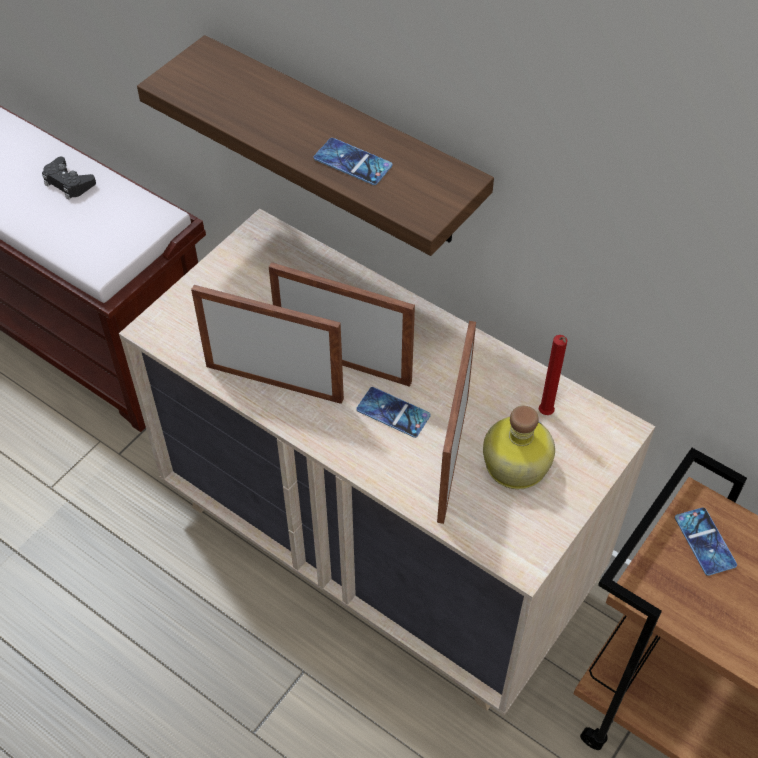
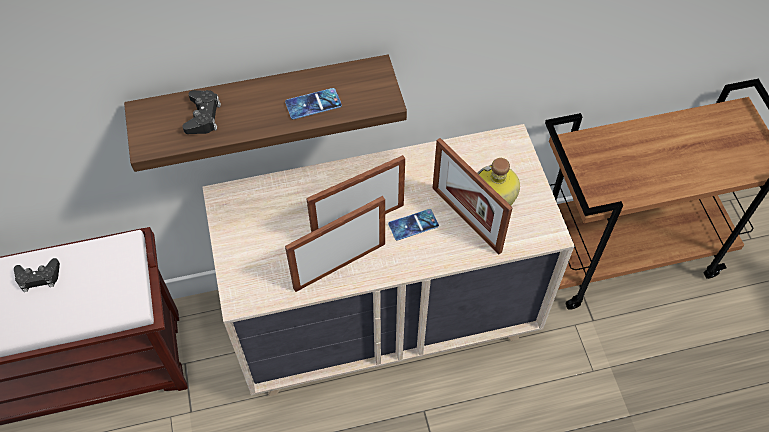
camera: 50 degrees left, 5 degrees up
(245, 95) = (203, 116): none -> black game controller
(546, 415) = (477, 161): red candle -> none
(705, 541) = (590, 158): phone -> none

